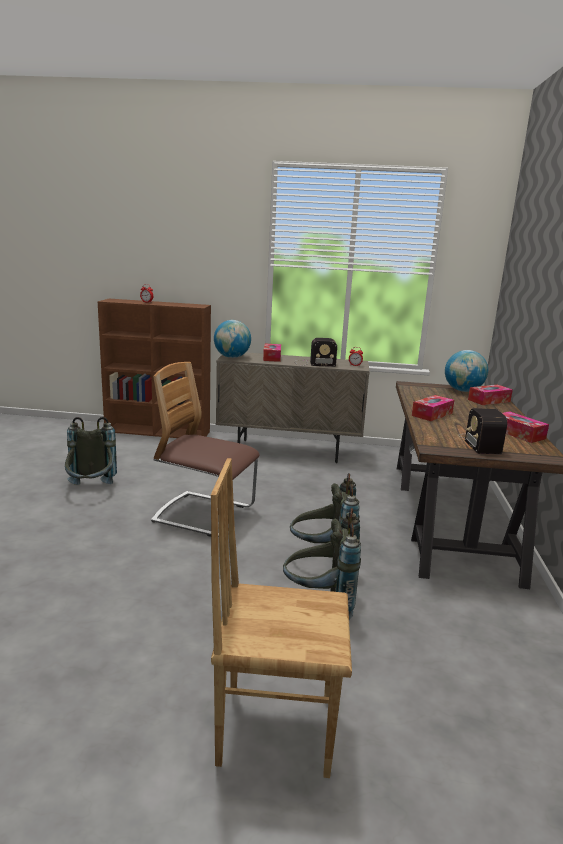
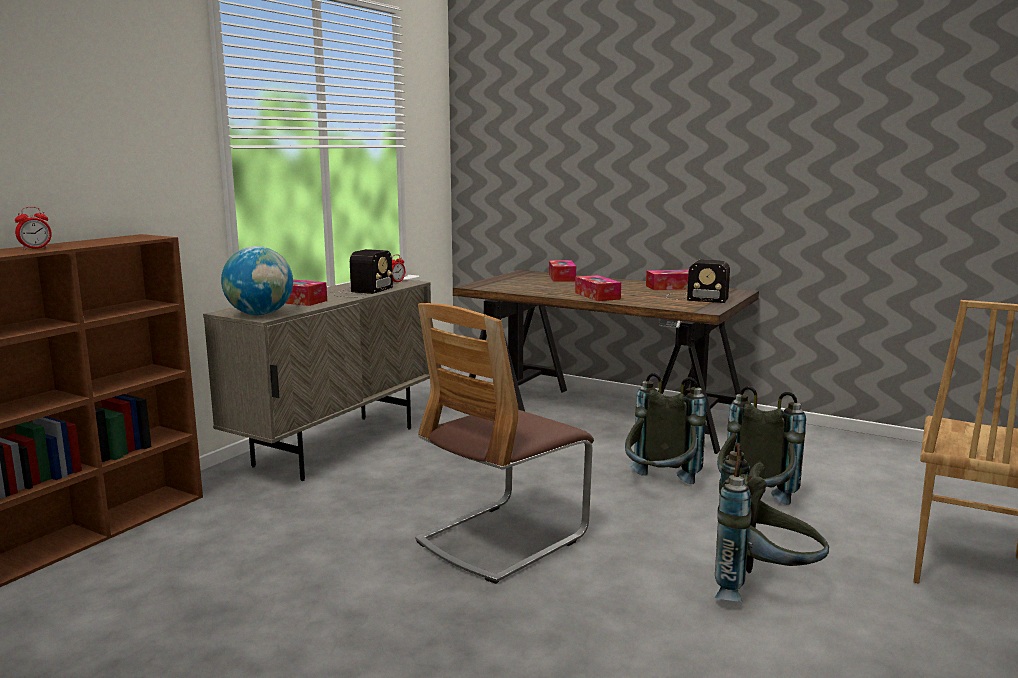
camera: 65 degrees left, 5 degrees down
(91, 490) = (311, 633): grey backpack -> grey backpack (763, 589)
(463, 390) = (518, 278): globe -> none

